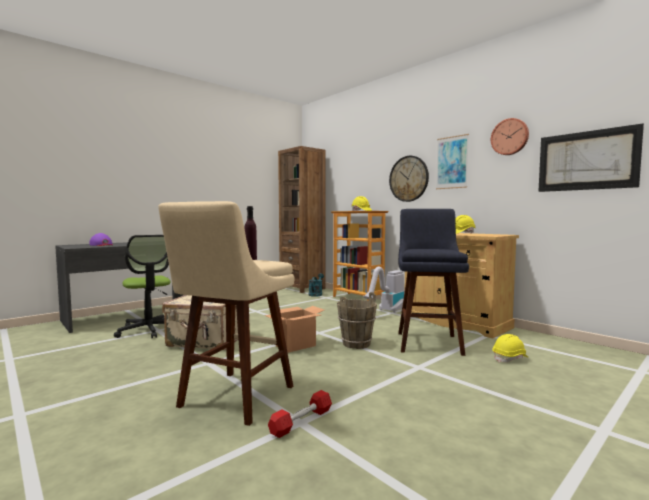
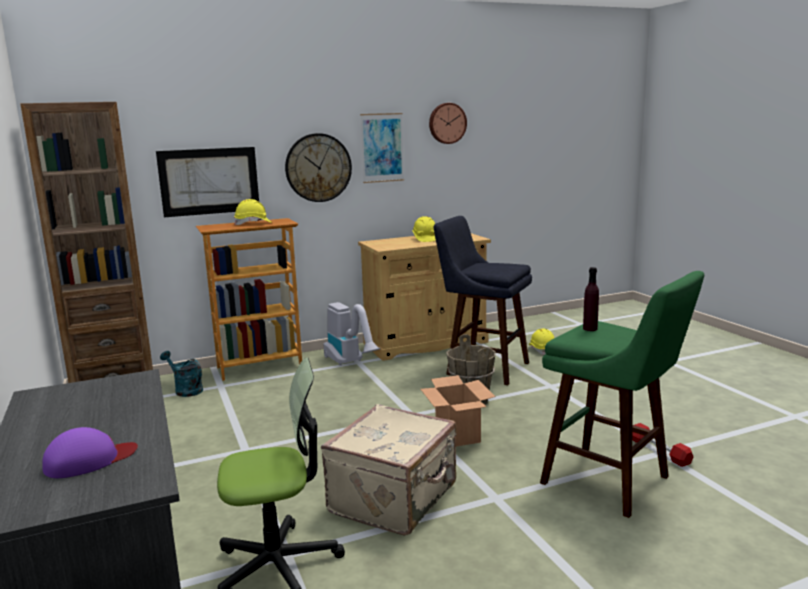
camera: 70 degrees left, 10 degrees up
(233, 399) = (612, 483): beige stool -> green stool
(586, 160) = (510, 154): picture -> picture (209, 181)

